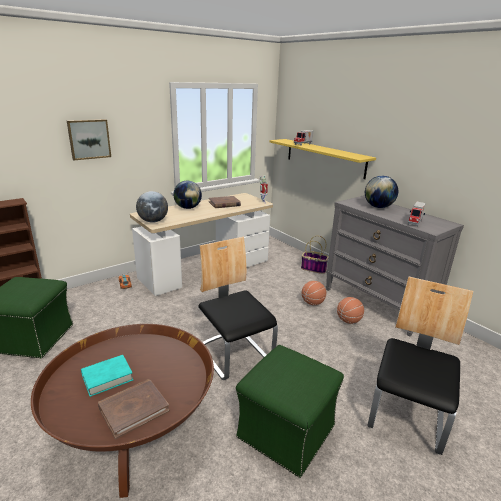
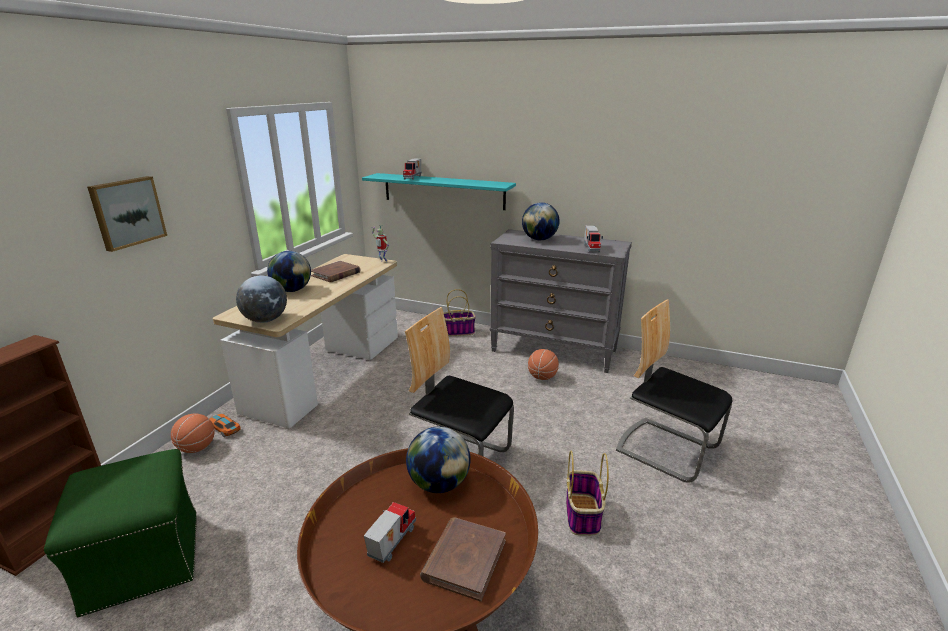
camera: 30 degrees left, 0 degrees up
(107, 378) = (391, 542): turquoise book -> toy truck
(169, 356) = (439, 484): none -> globe
(286, 432) = (583, 515): green ottoman -> basket
(312, 303) = (491, 370): basketball -> basketball (197, 448)
(324, 157) = (443, 191): yellow shelf -> turquoise shelf
(407, 416) = (667, 449): chair -> chair turned 45 degrees counterclockwise

